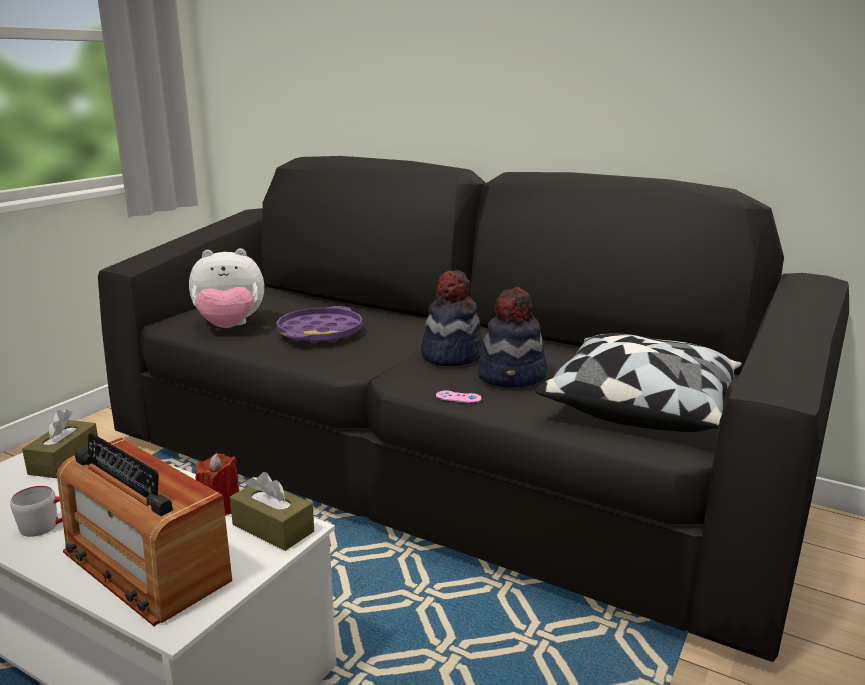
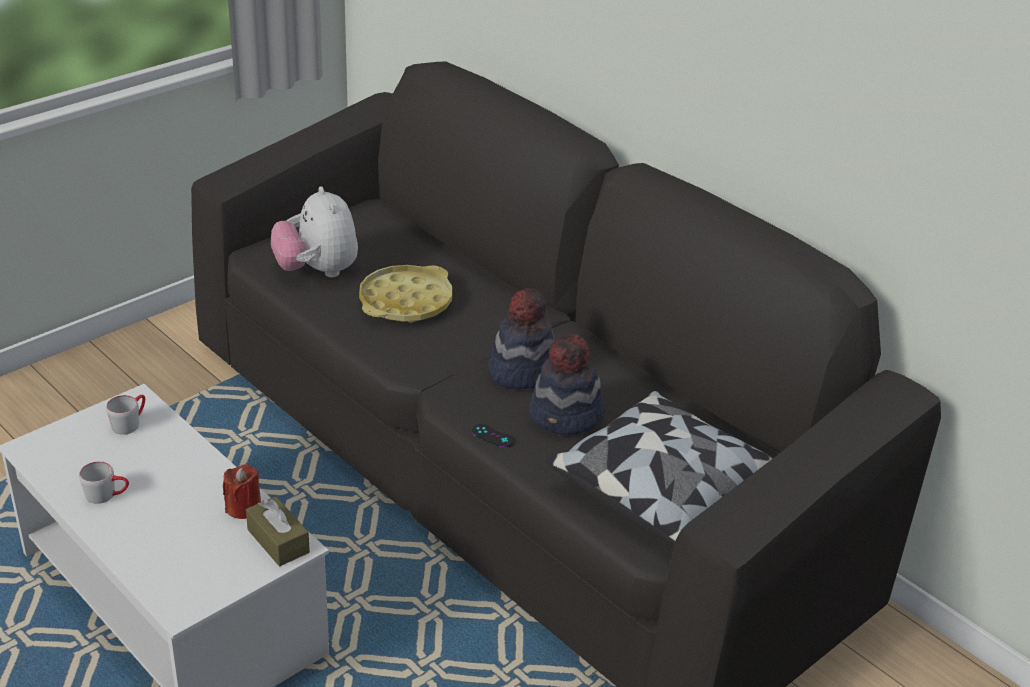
camera: 15 degrees right, 15 degrees up
(64, 460) = (130, 422): brown tissue box -> grey mug
(145, 565) = (171, 553): radio -> none
(229, 327) = (317, 271): plush toy -> plush toy turned 60 degrees clockwise
(320, 332) = (406, 301): purple tray -> yellow tray
(458, 397) = (492, 436): pink game controller -> black game controller

